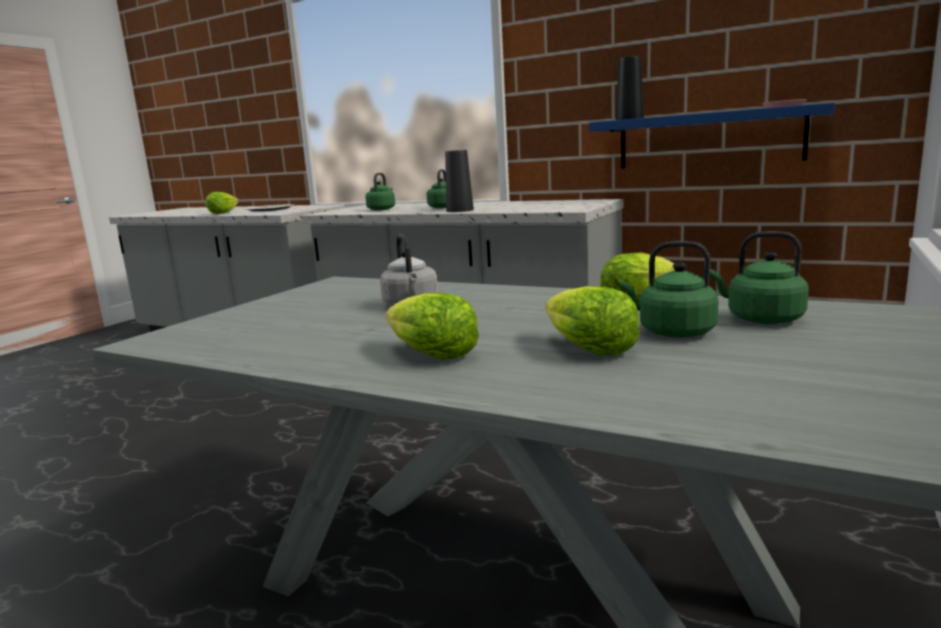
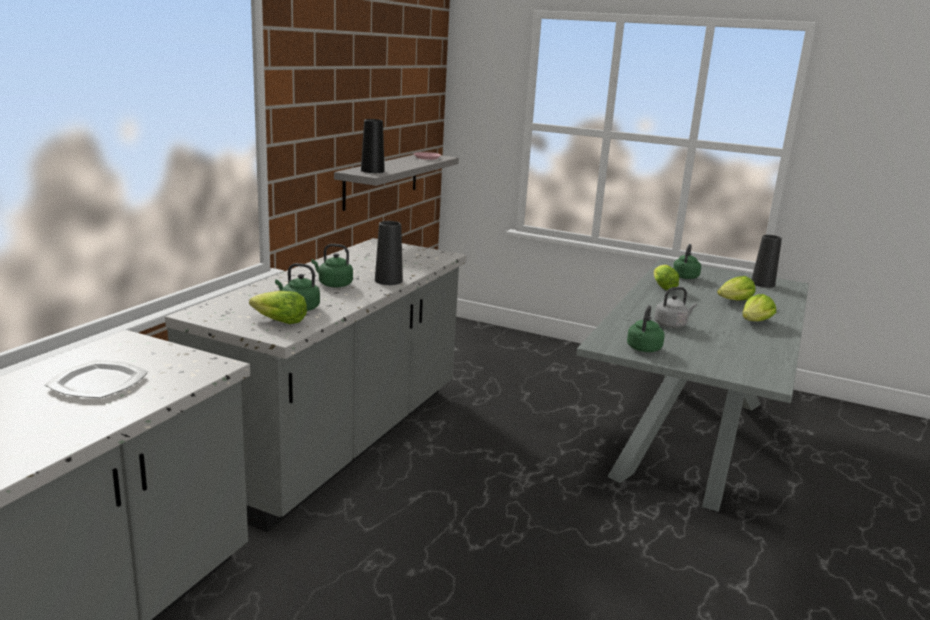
camera: 95 degrees left, 5 degrees up
(223, 213) = (82, 423): lettuce -> lettuce (279, 322)
(672, 332) = (707, 289): green kettle -> green kettle (643, 349)
(709, 139) = (381, 180): blue shelf -> grey shelf
(843, 396) = (762, 284): none -> black vase

